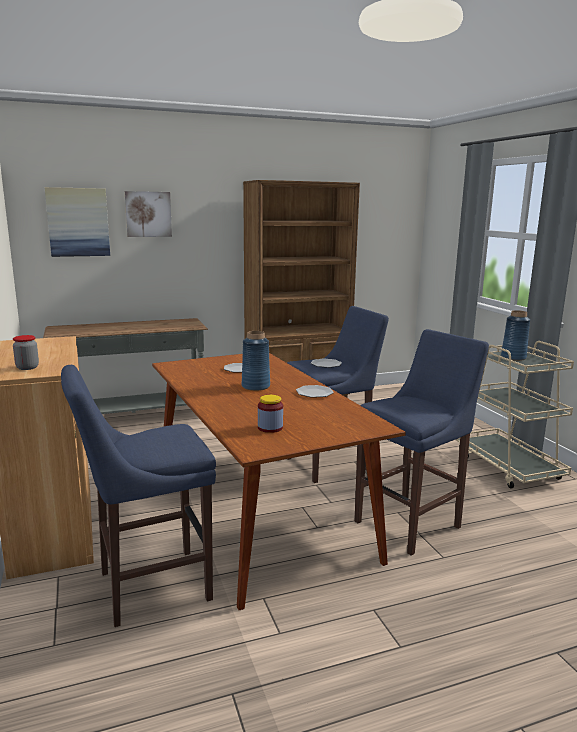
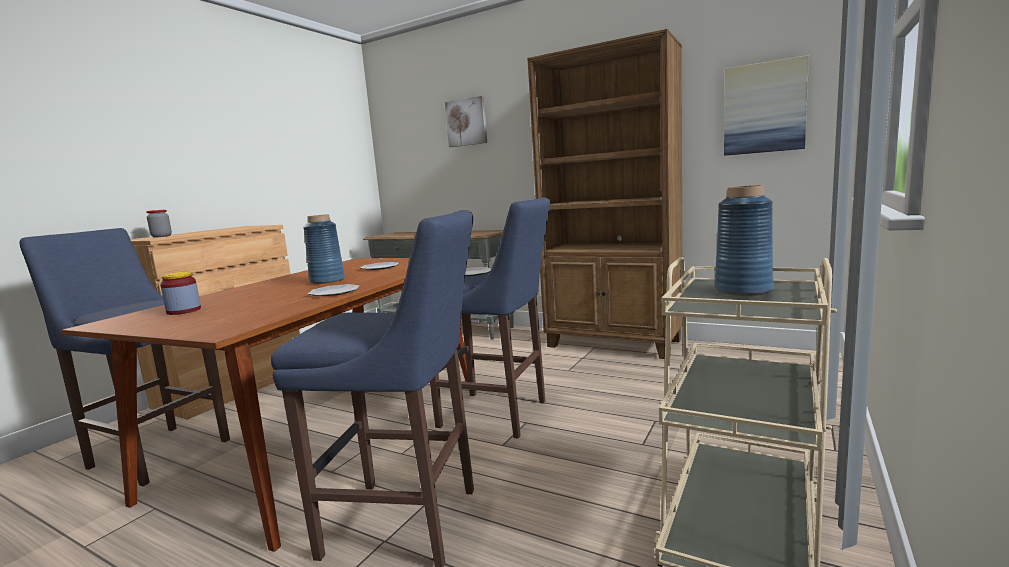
camera: 50 degrees right, 5 degrees down
(78, 222) = (415, 138): picture -> picture (764, 108)

